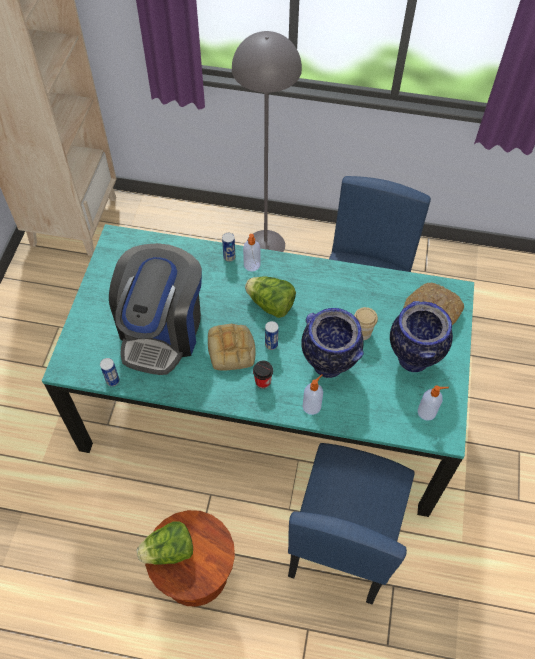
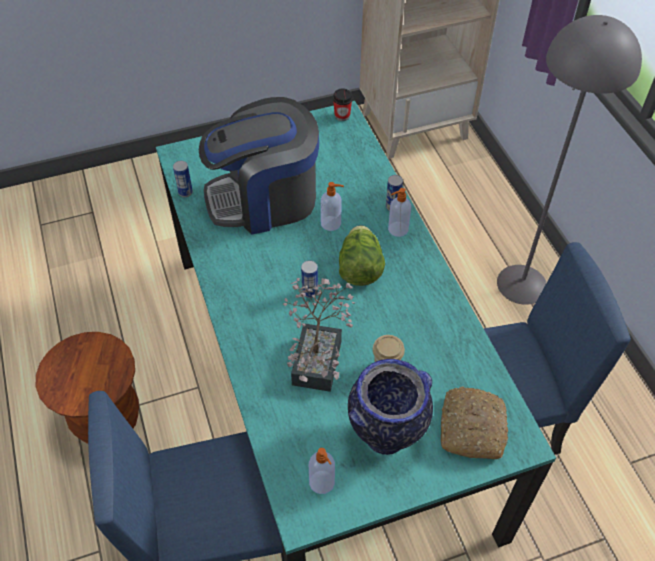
camera: 60 degrees right, 5 degrees down
(169, 551) = (79, 354): lettuce -> none
(232, 350) = (280, 263): bread -> none
(263, 382) = (259, 306): cup -> cup (342, 116)
(312, 406) = (258, 363): soap dispenser -> soap dispenser (331, 223)
(329, 365) = (319, 356): vase -> potted plant

